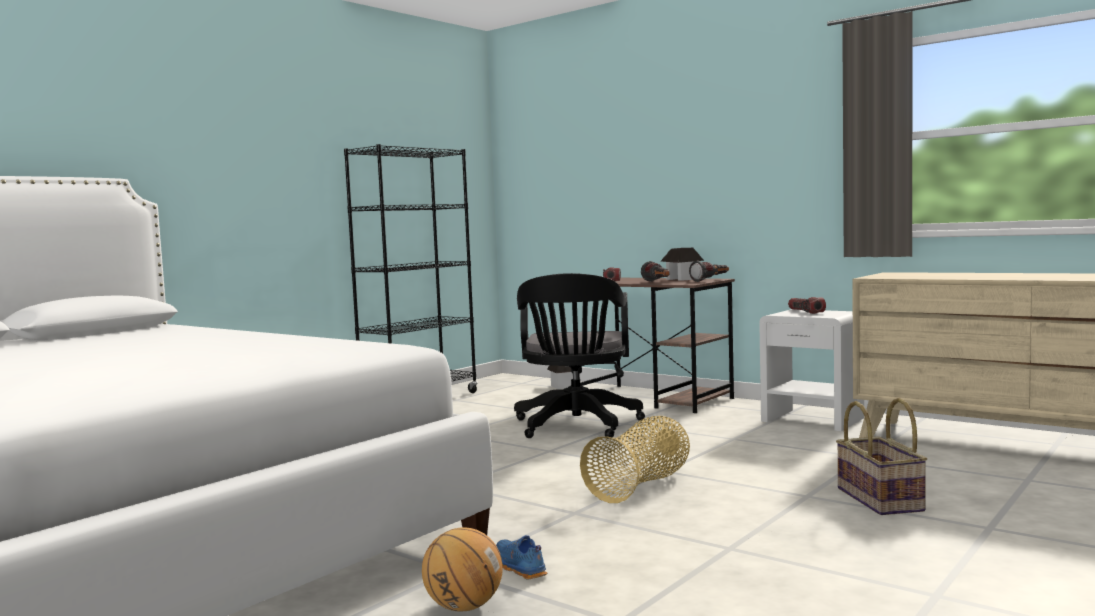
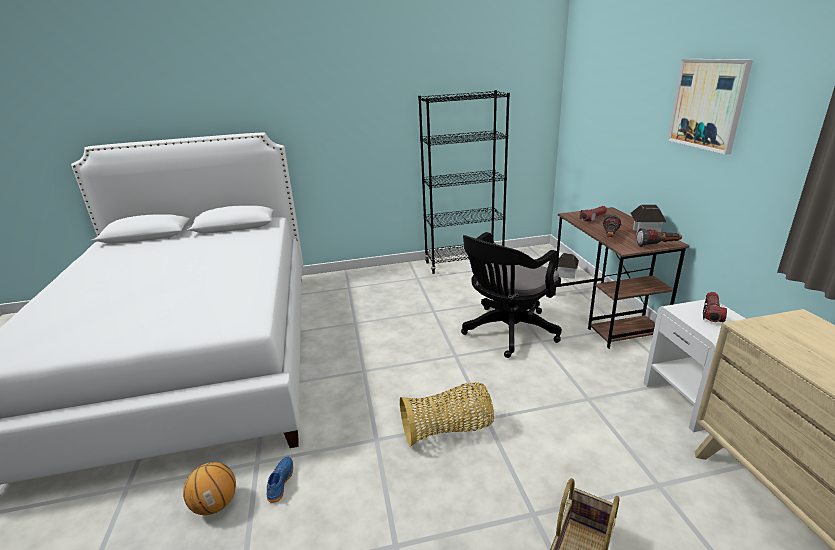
camera: 40 degrees right, 20 degrees up
(716, 134) = (707, 104): none -> picture

